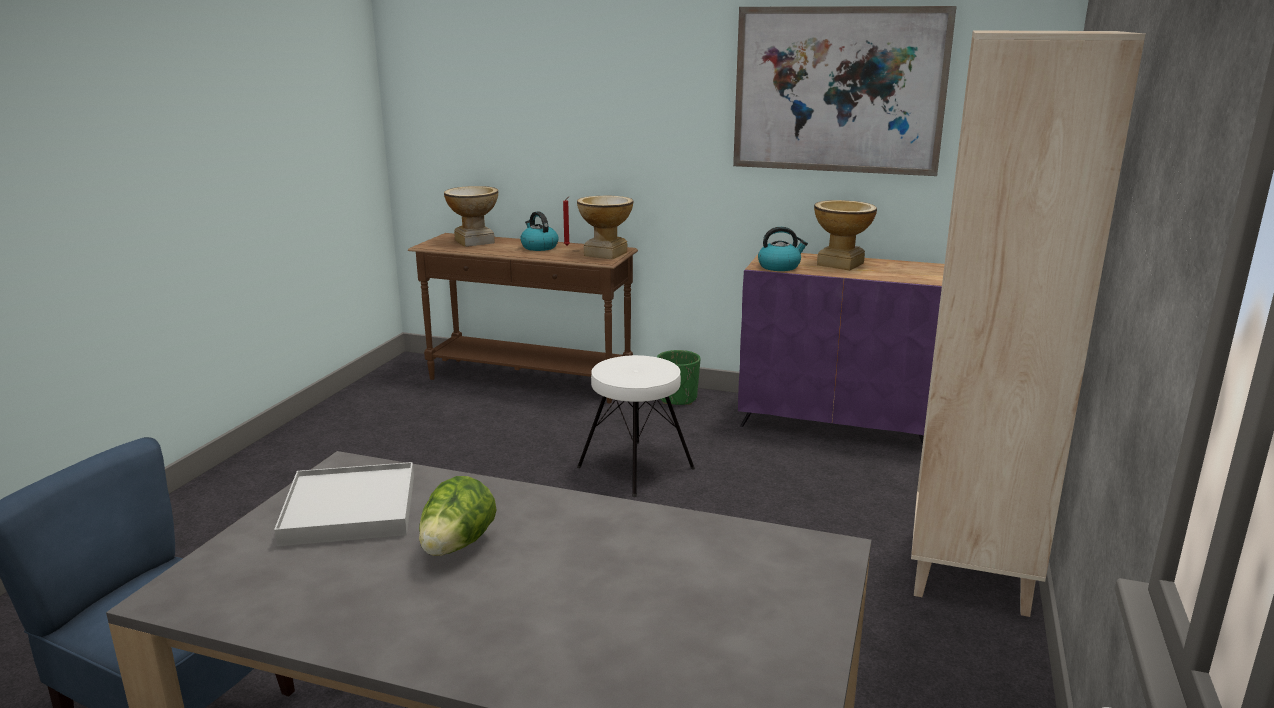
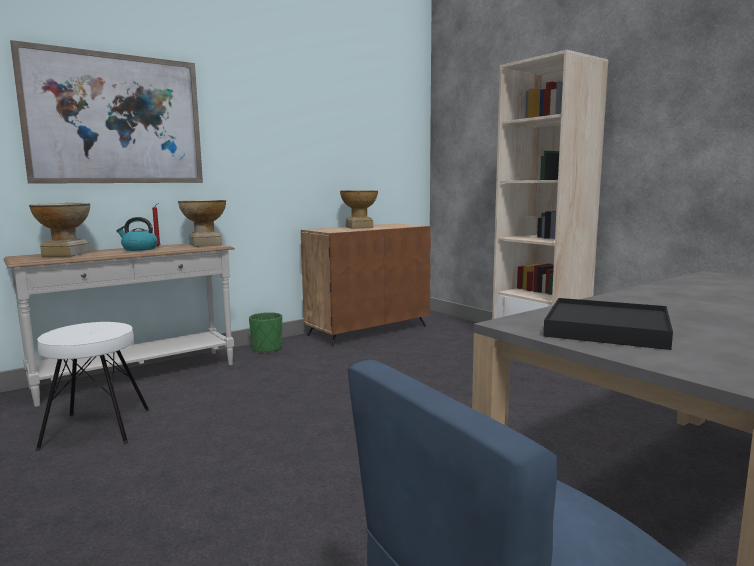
camera: 55 degrees left, 10 degrees down
(349, 509) = (606, 329): white tray -> black tray
(456, 546) = (688, 315): lettuce -> none
(528, 381) = (137, 376): brown console table -> white console table
(636, 468) = (334, 380): white stool -> white stool (98, 428)
(779, 266) = (340, 230): kettle -> none
(837, 423) = (368, 330): purple cabinet -> brown cabinet
(838, 90) = (332, 123): picture -> picture (116, 119)

